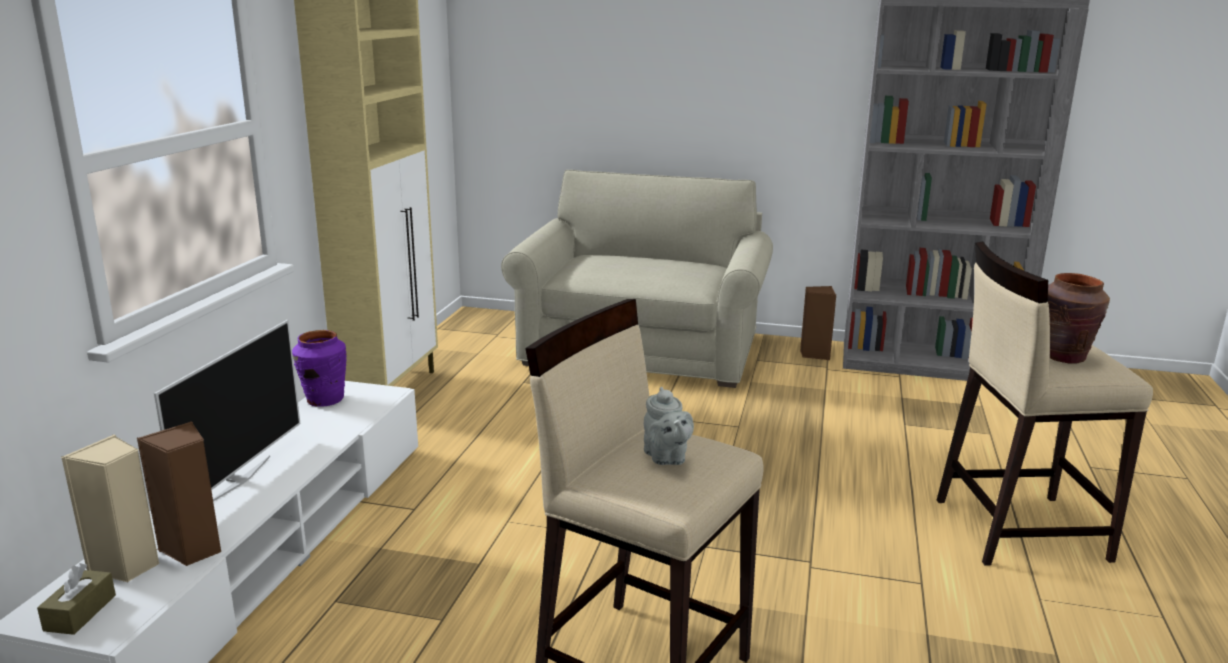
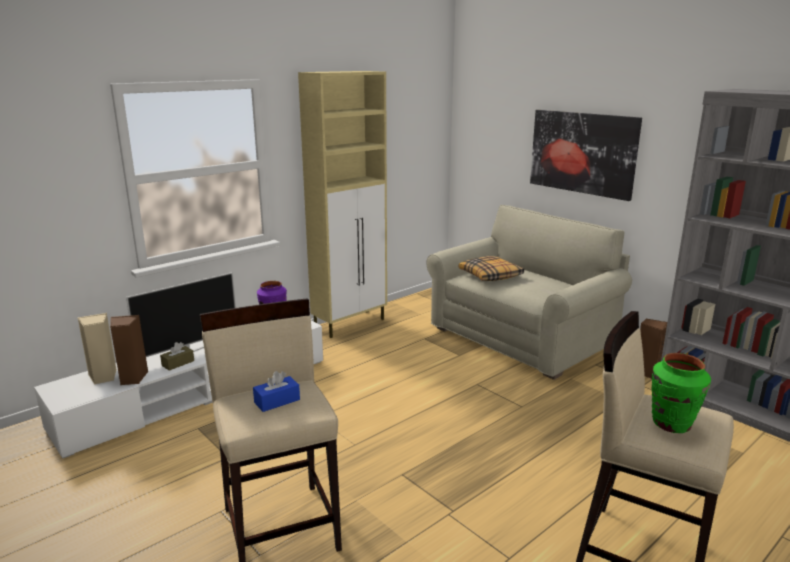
camera: 35 degrees right, 0 degrees up
(80, 613) = (65, 391): brown tissue box -> brown tissue box (178, 363)
(601, 269) = (490, 276): none -> pillow
(666, 458) = (277, 401): grey teapot -> blue tissue box
(681, 84) = (582, 153): none -> picture
(1063, 356) = (672, 424): brown vase -> green vase

